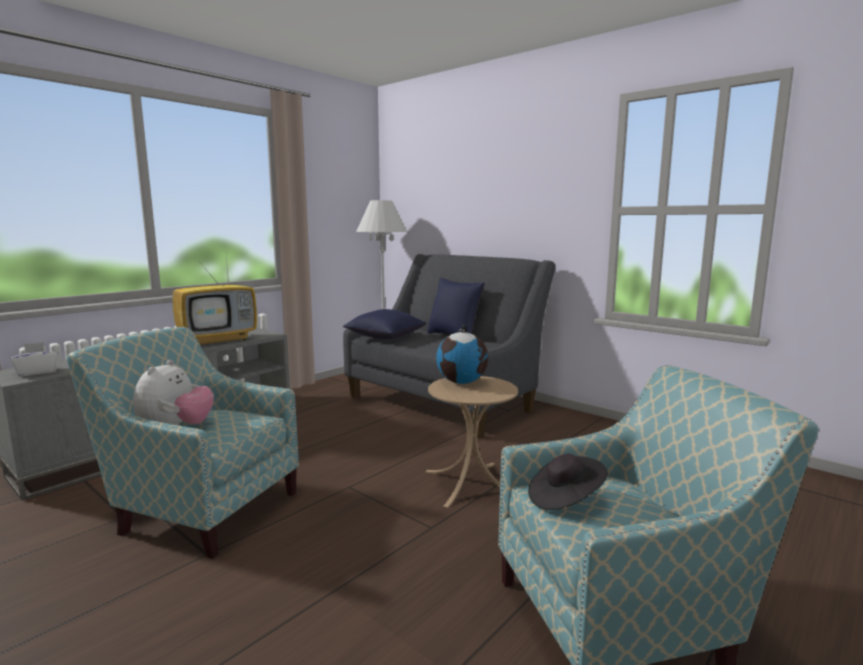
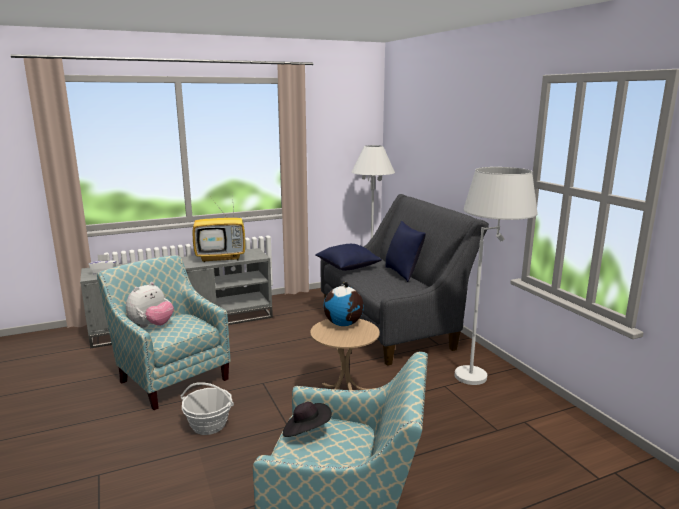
camera: 25 degrees right, 5 degrees up
(320, 555) = (209, 425): none -> basket
(581, 426) = (485, 372): none -> white floor lamp

